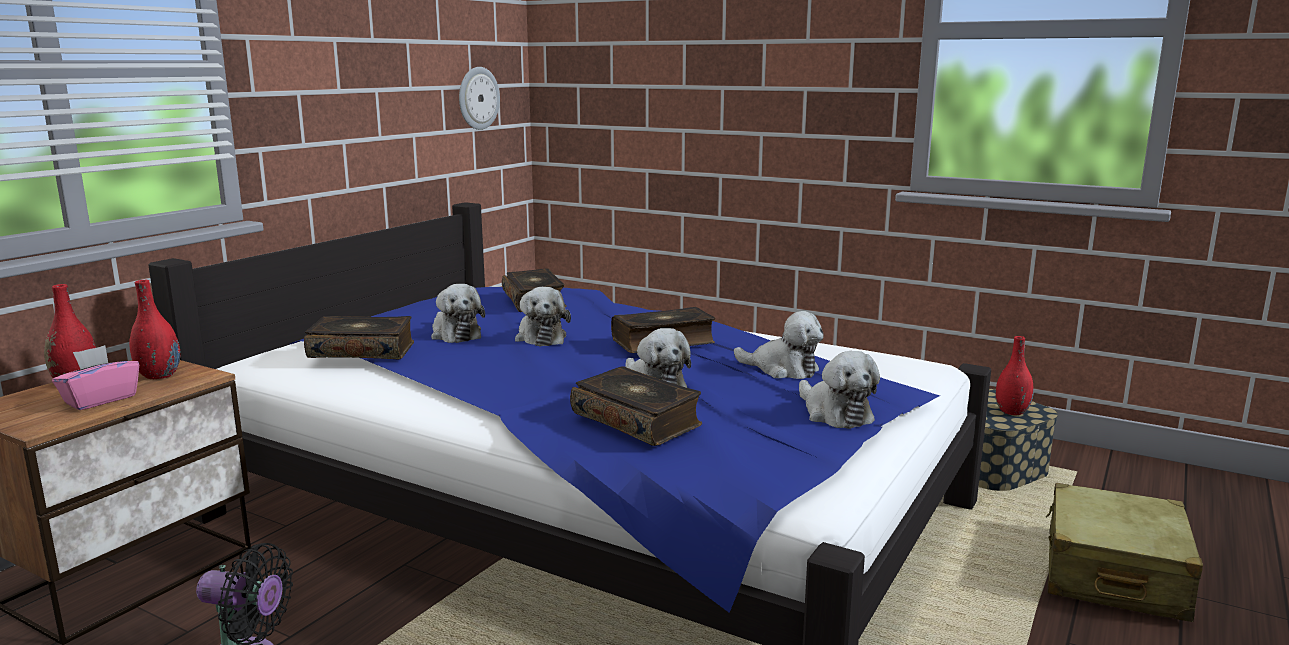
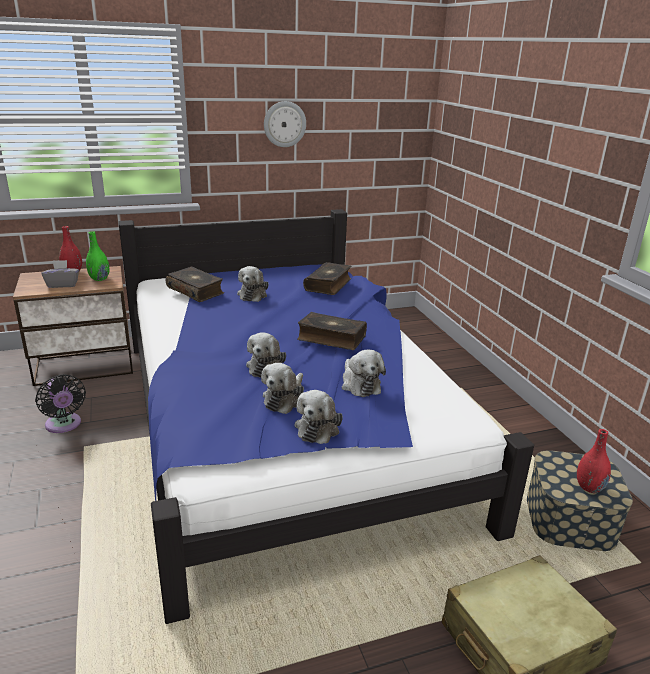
camera: 40 degrees right, 10 degrees up
(100, 400) = (63, 284): pink tissue box -> grey tissue box
(159, 375) = (99, 279): red vase -> green vase
(478, 98) = (380, 139): wall clock -> wall clock (284, 124)
(540, 337) = (283, 311): plush toy -> plush toy (284, 399)
(637, 420) = (214, 383): book -> none

